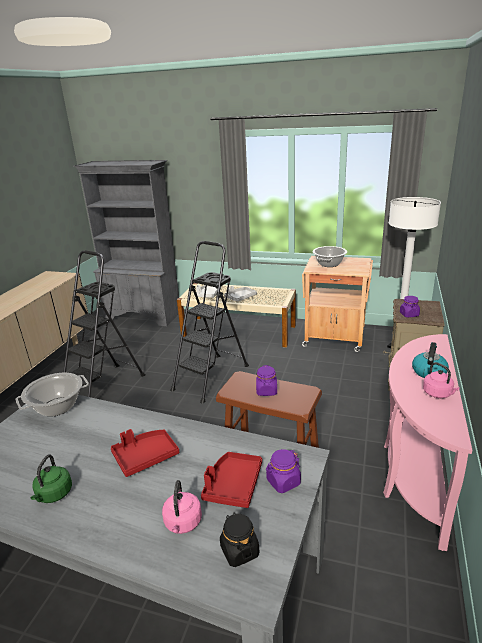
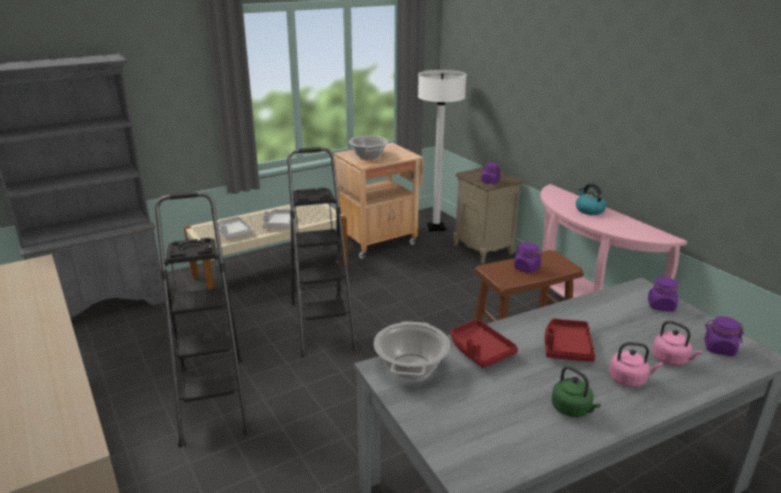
camera: 50 degrees left, 0 degrees up
(233, 485) = (646, 324): red tray -> red tray (480, 351)
(239, 551) = (719, 348): black jar -> purple jar
(438, 394) = (619, 220): pink kettle -> pink kettle (629, 379)

